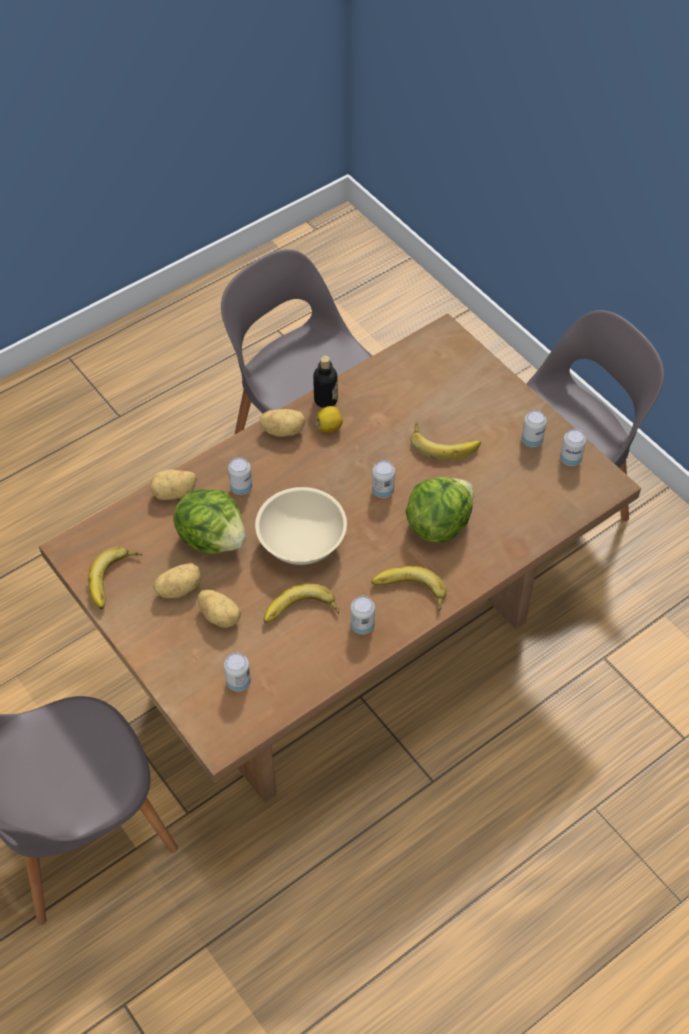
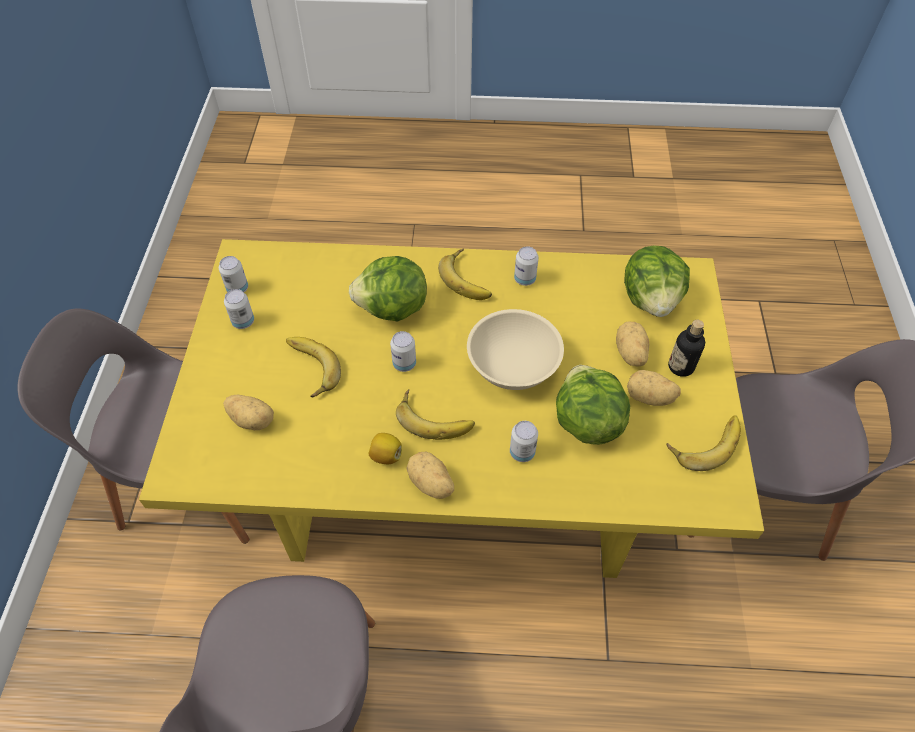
camera: 140 degrees left, 0 degrees up
(174, 493) = (590, 491): potato -> potato (253, 419)
(238, 682) = (651, 300): can -> lettuce
(301, 613) = (563, 315): banana -> banana (435, 417)
(325, 400) = (360, 487): bottle -> bottle (681, 367)
(344, 647) = (459, 486): brown dining table -> yellow dining table

